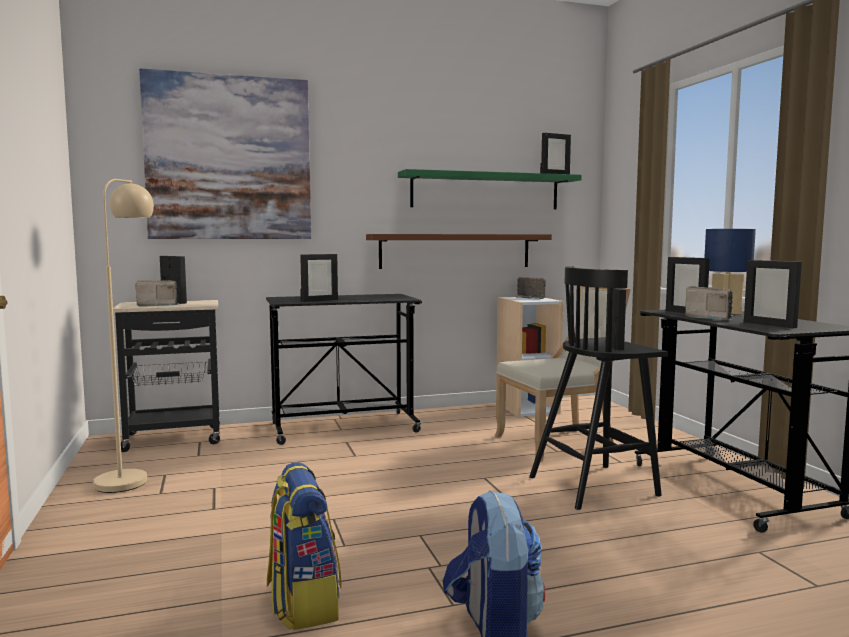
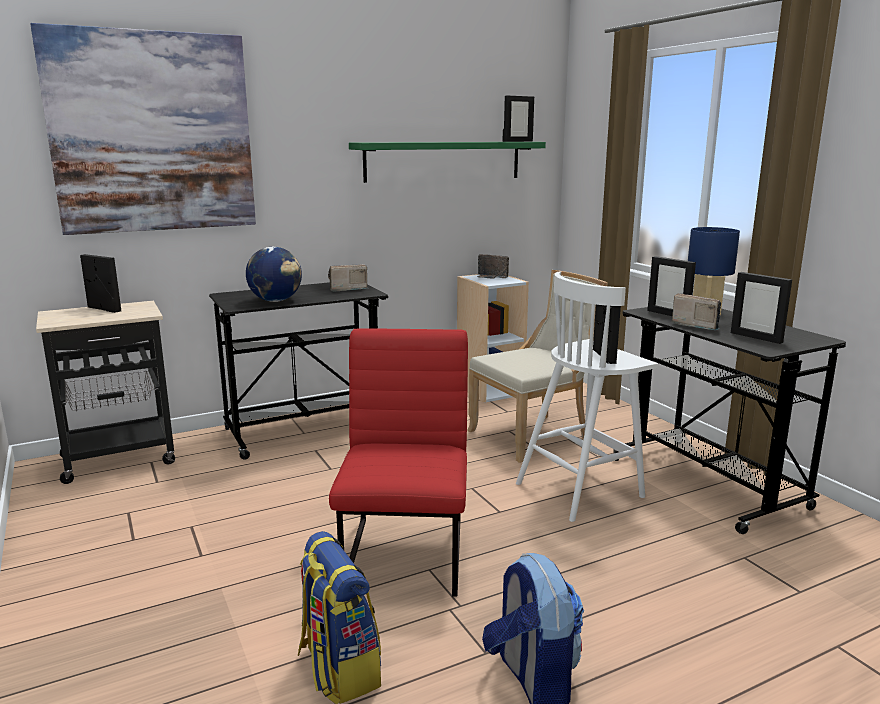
camera: 10 degrees left, 10 degrees up
(130, 478) = (90, 521): beige floor lamp -> none
(157, 305) = (89, 318): radio -> radio (346, 289)
(319, 300) = (276, 301): picture frame -> globe
(403, 520) = (406, 552): none -> red chair
(455, 251) = (413, 228): brown shelf -> none
(596, 485) = (582, 488): black stool -> white stool

